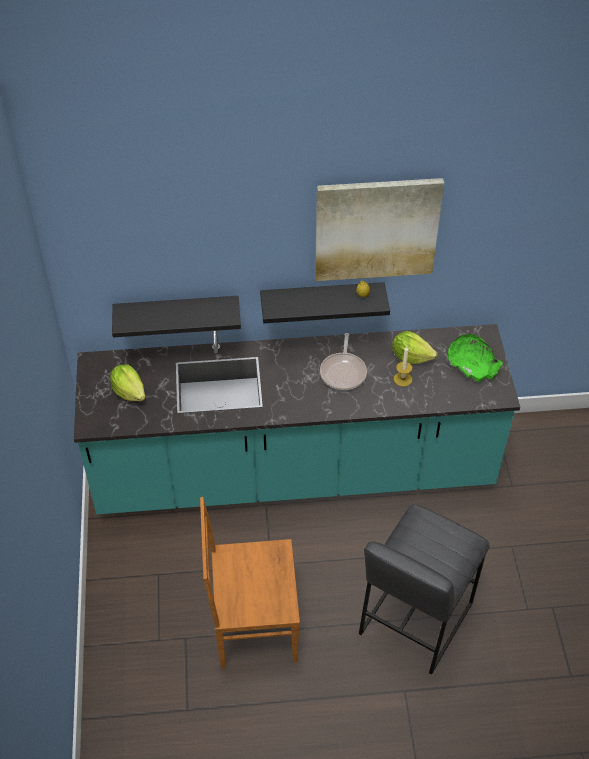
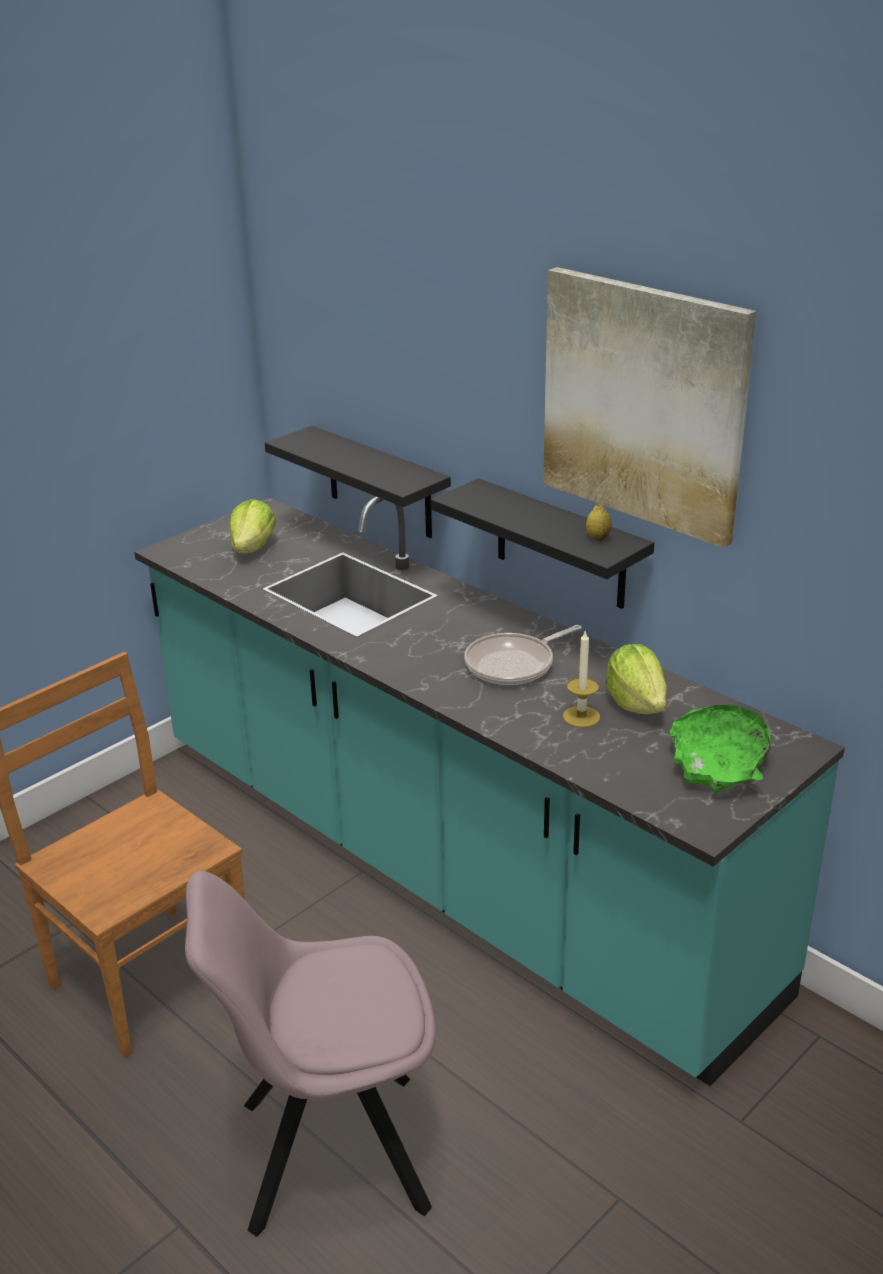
camera: 50 degrees right, 20 degrees down
(415, 619) = (331, 1153): grey stool -> pink chair

